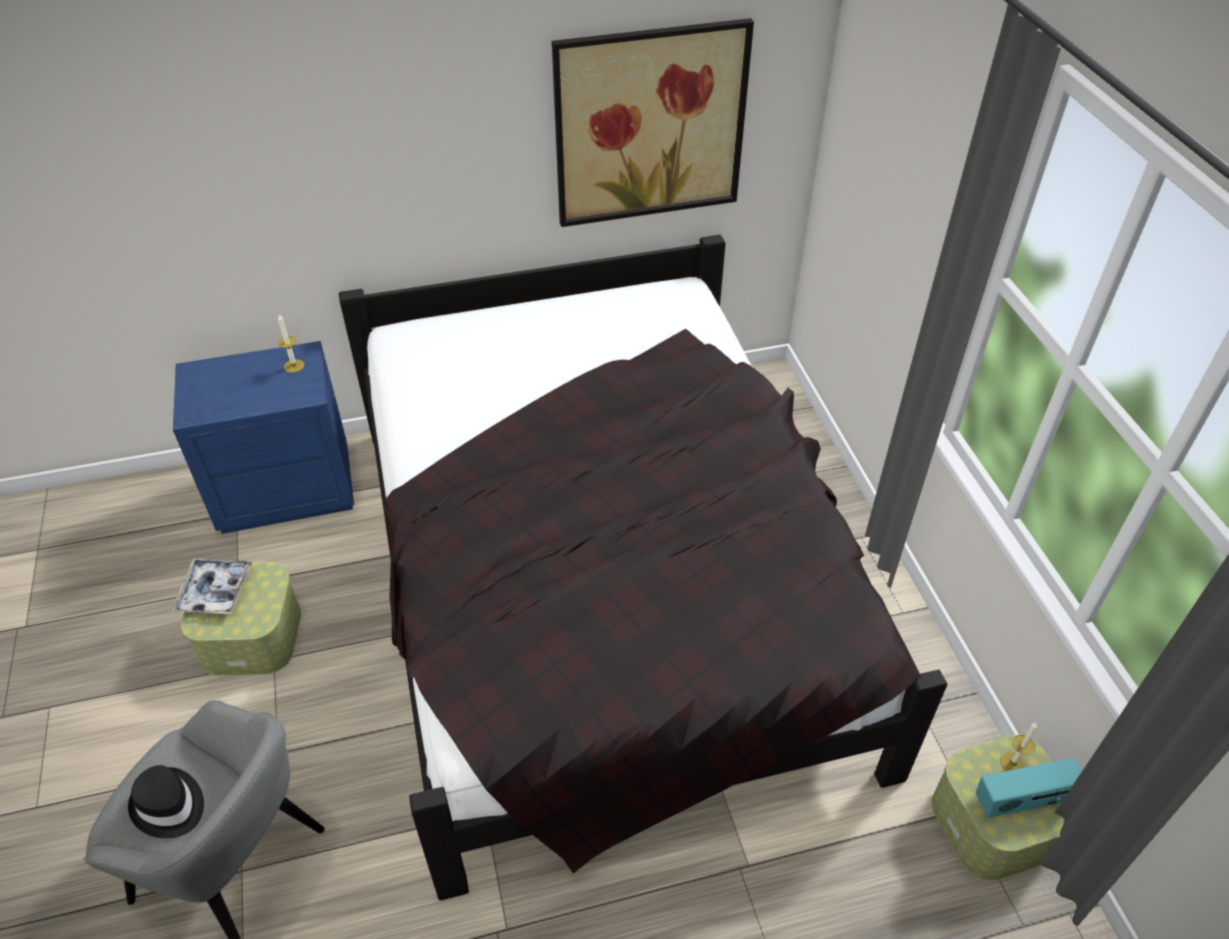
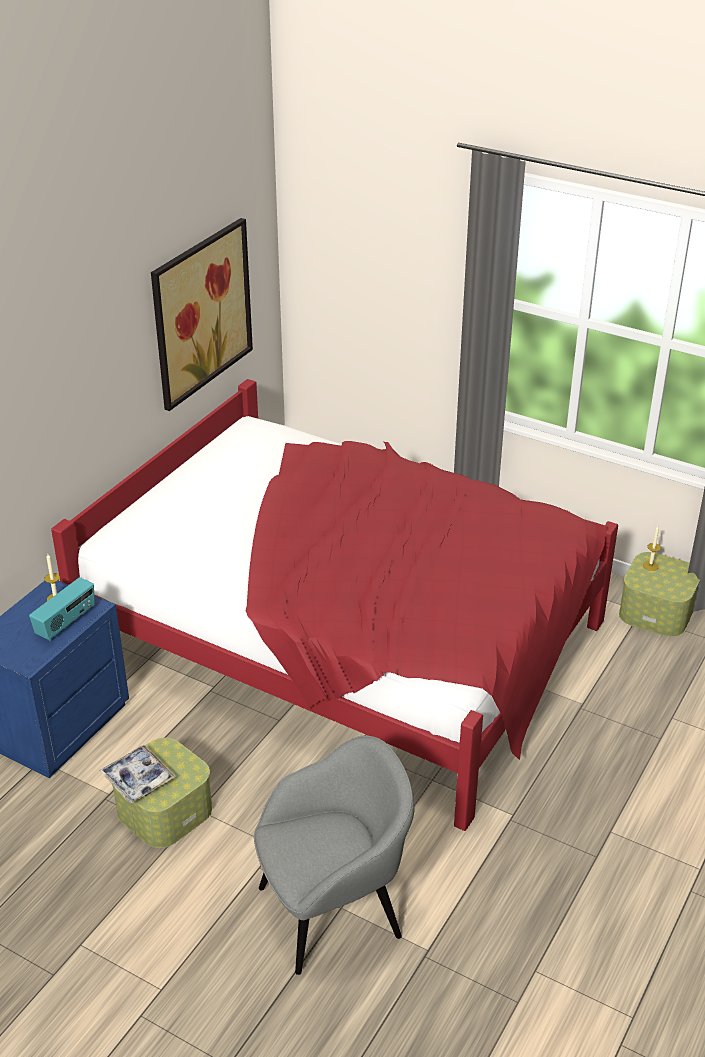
camera: 45 degrees left, 10 degrees down
(168, 806) = (320, 849): black hat -> none
(605, 587) = (347, 639): black bed -> red bed
(1022, 801) = (671, 577): radio -> radio (66, 623)

